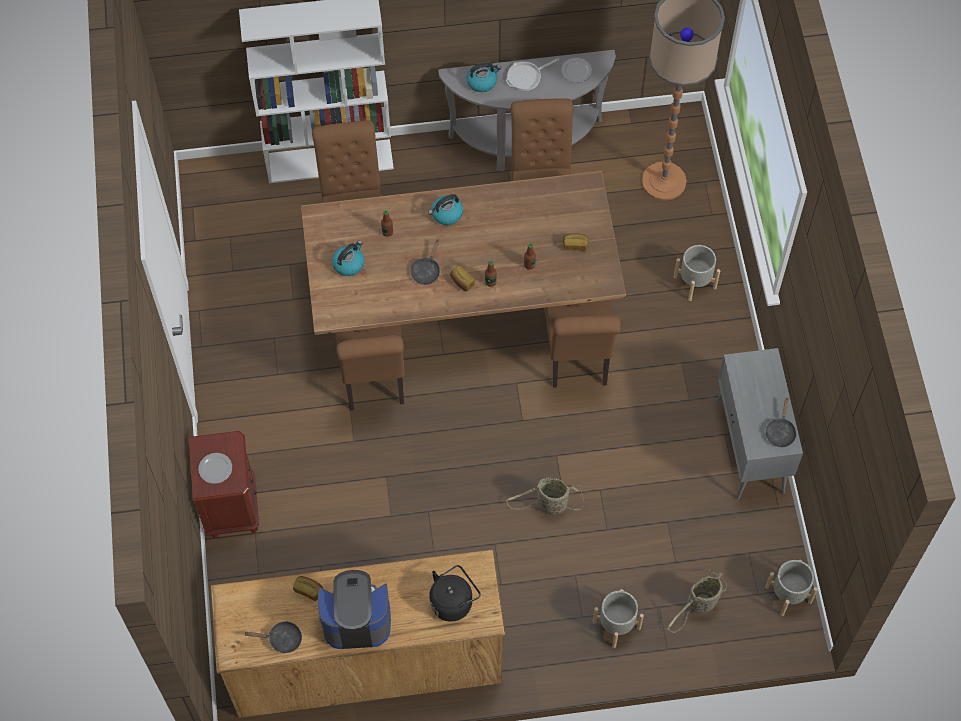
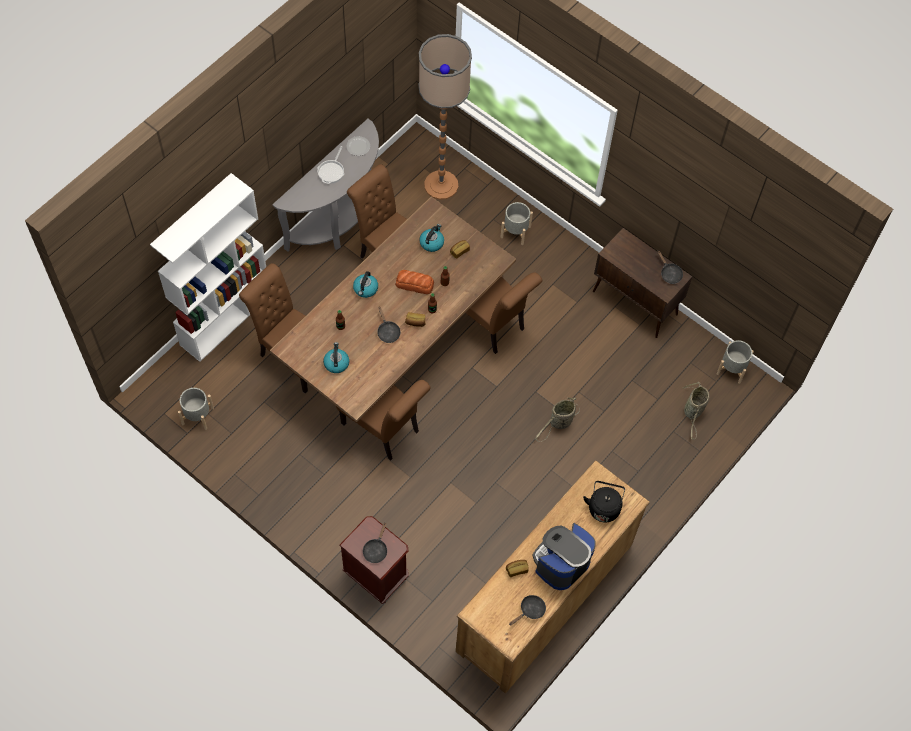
camera: 45 degrees left, 0 degrees up
(215, 468) = (376, 549): plate -> black frying pan
(482, 81) = (307, 193): kettle -> kettle (431, 242)
(498, 245) = (415, 284): none -> bread
(616, 625) = (661, 460): grey planter -> grey planter (198, 415)
(750, 448) = (635, 303): grey cabinet -> brown cabinet

